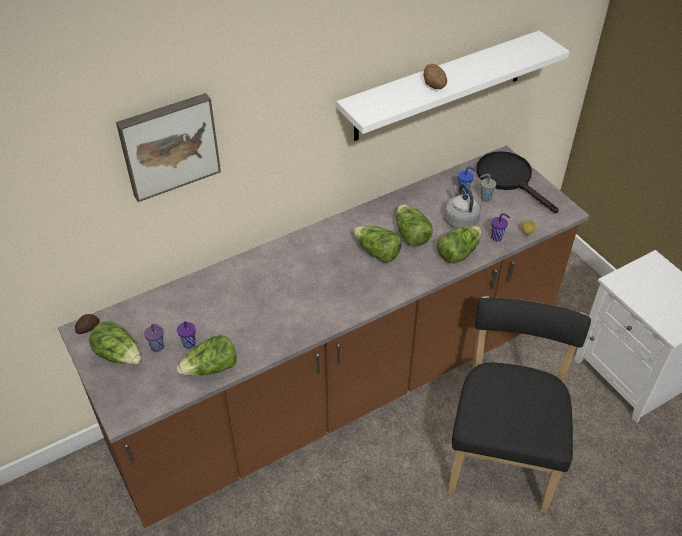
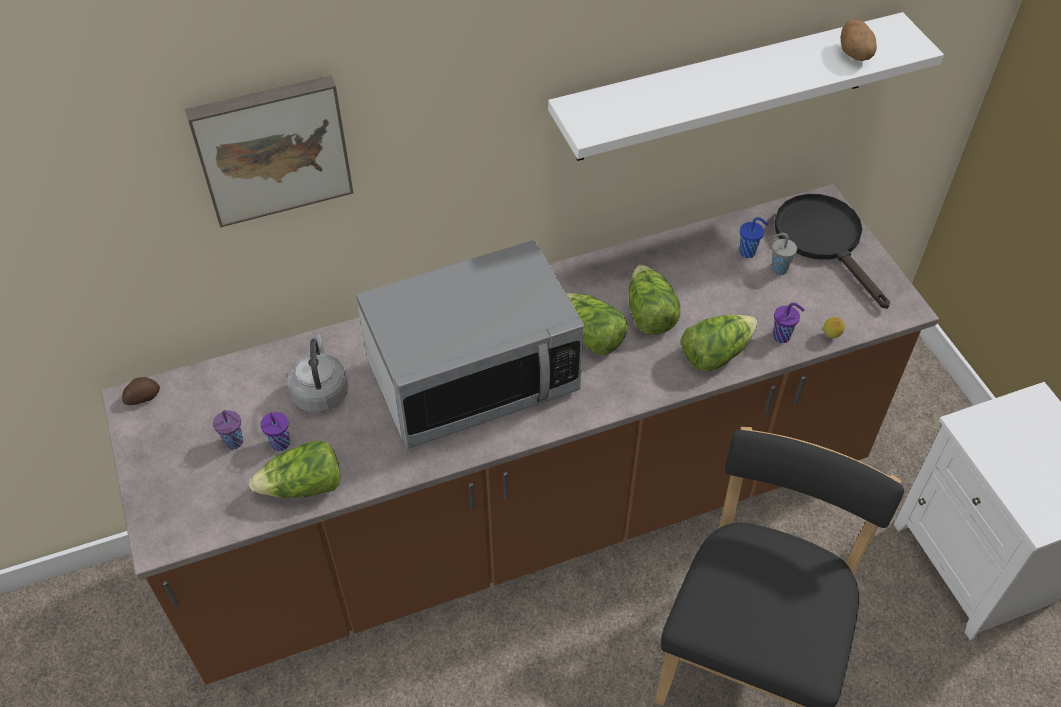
camera: 10 degrees right, 5 degrees up
(119, 354) = (177, 445): lettuce -> none
(307, 286) = (473, 377): none -> microwave
(434, 86) = (708, 91): potato -> potato (855, 54)
(460, 219) = (731, 298): grey kettle -> grey kettle (320, 391)

